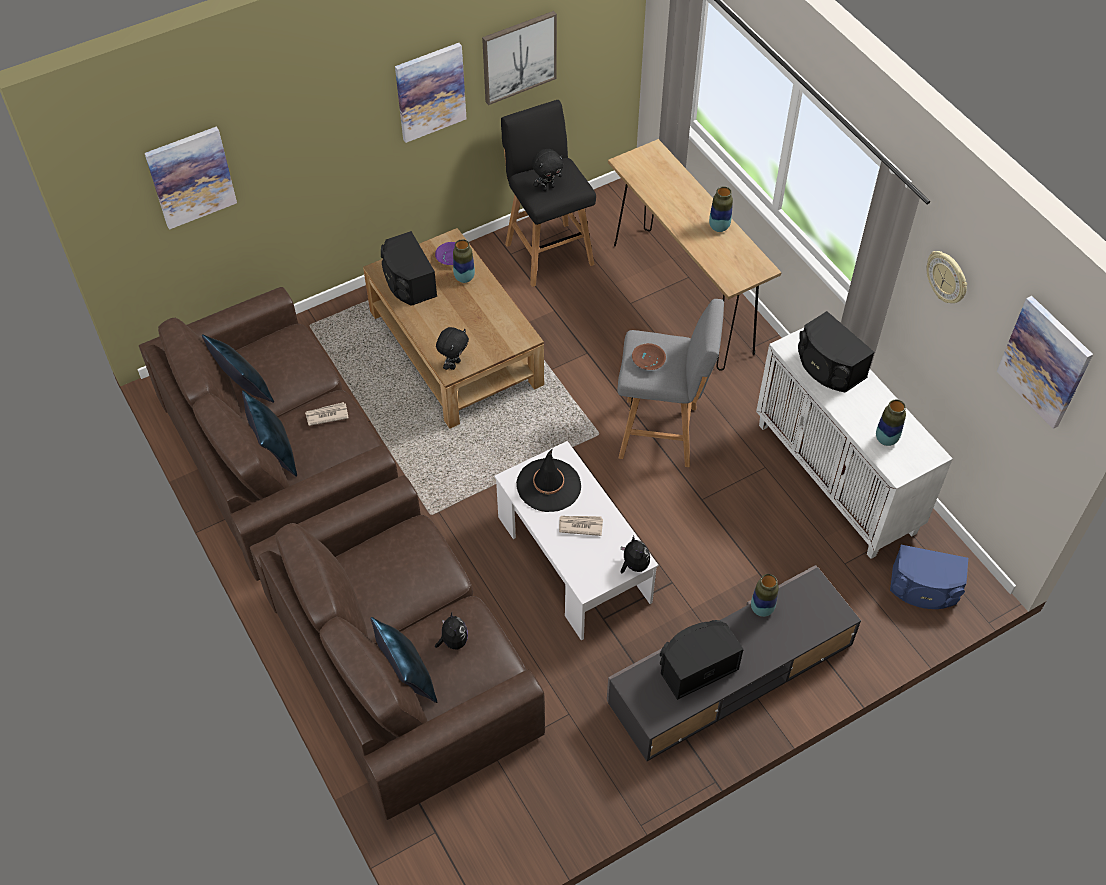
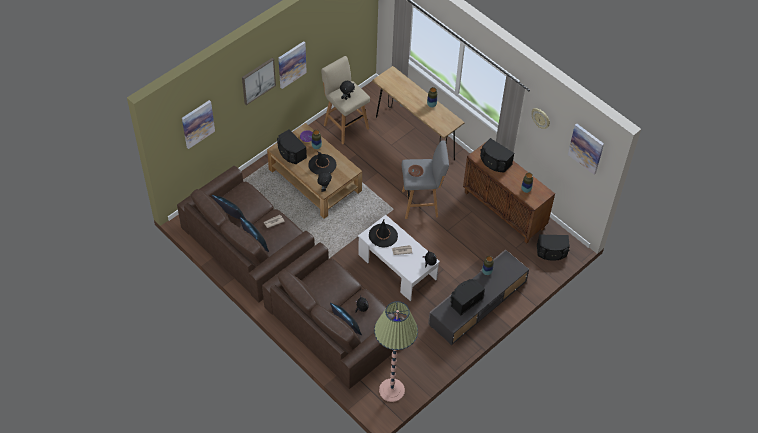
camera: 15 degrees left, 0 degrees up
(464, 315) = (322, 165): none -> black hat
(483, 843) = (391, 390): none -> floor lamp
(519, 57) = (327, 40): picture -> picture (258, 80)
(548, 252) = (345, 125): black stool -> beige stool
(837, 478) = (504, 210): white cabinet -> brown cabinet
(924, 589) = (551, 252): blue speaker -> black speaker

